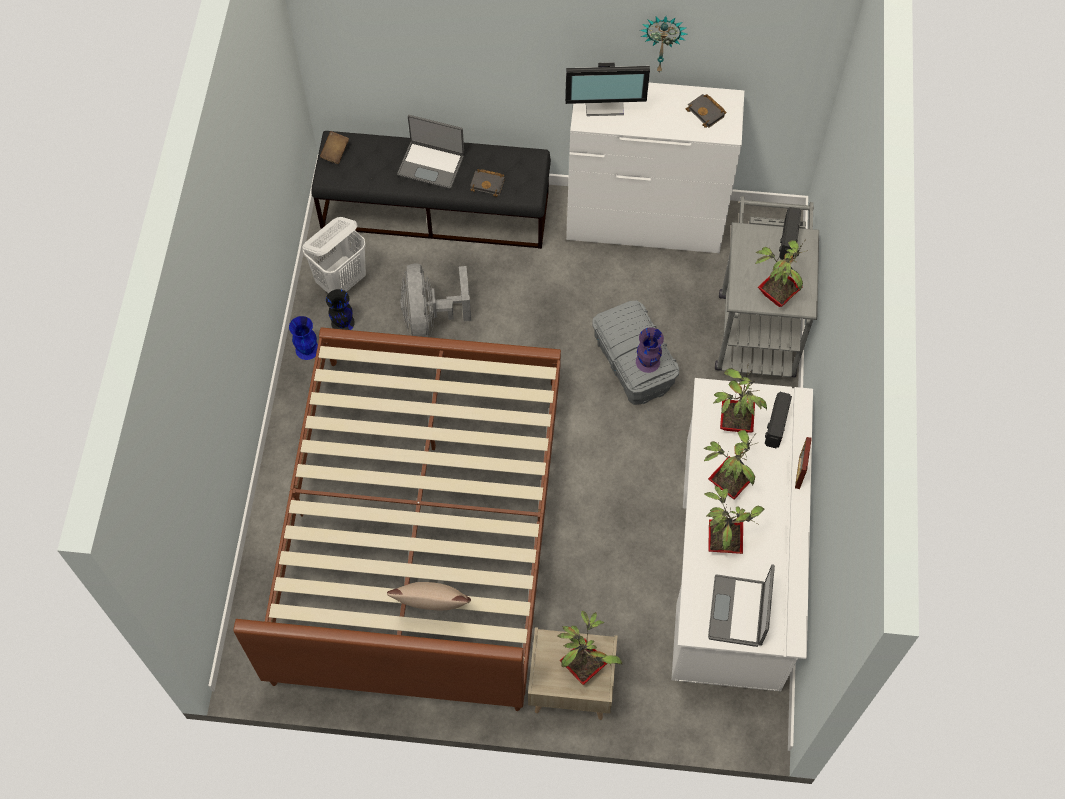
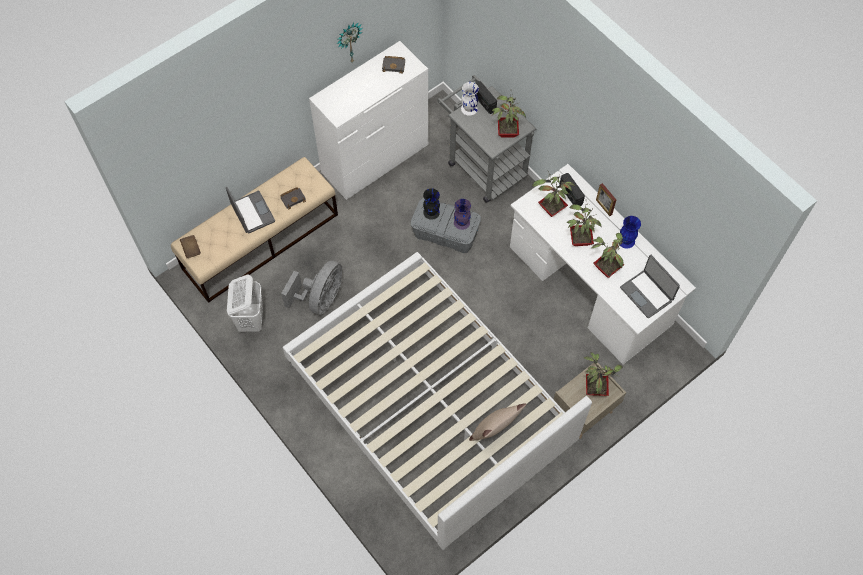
camera: 45 degrees left, 0 degrees up
(307, 349) = (272, 370): blue vase -> blue vase (626, 240)
(342, 323) = (276, 340): black vase -> black vase (431, 212)
(419, 526) = (429, 404): brown bed -> white bed
(430, 320) = (320, 299): grey fan -> grey fan turned 105 degrees counterclockwise
(431, 164) = (252, 213): laptop -> laptop turned 90 degrees counterclockwise
(436, 210) = (261, 241): black bench -> beige bench
(605, 102) = (338, 100): monitor -> none
(762, 234) = (469, 109): none -> white vase

